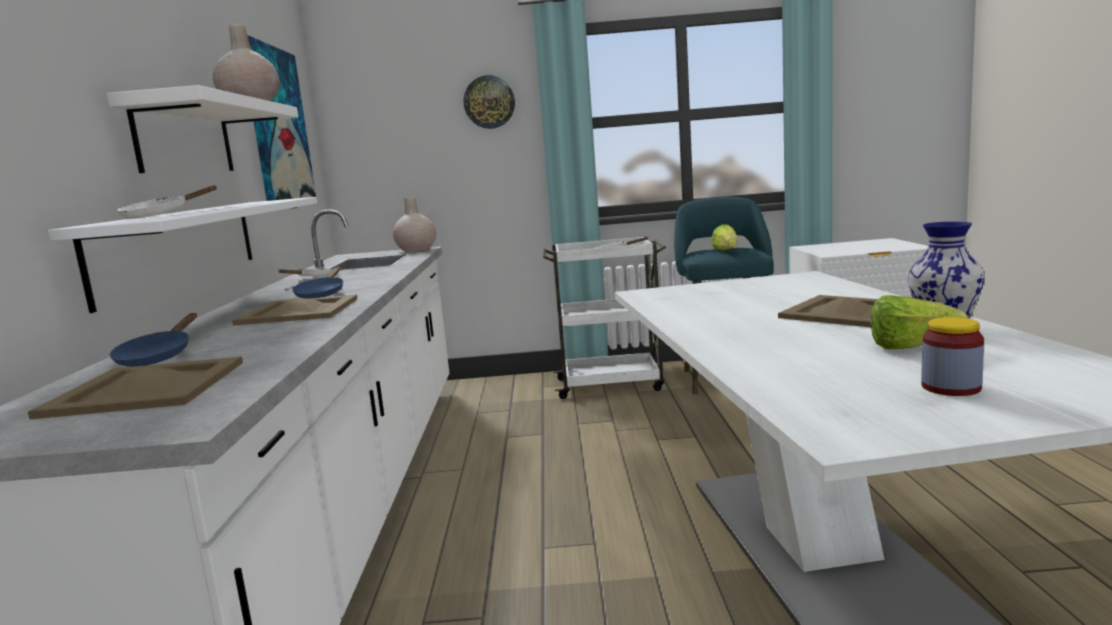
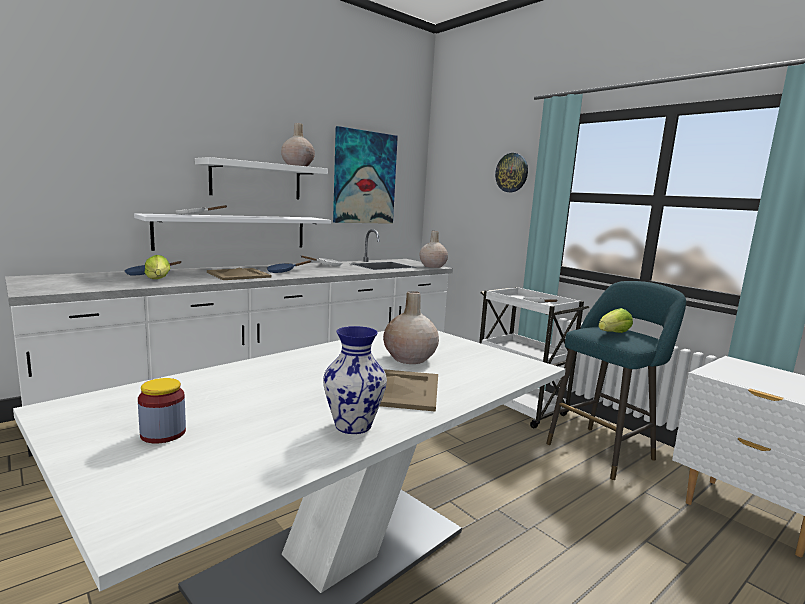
camera: 50 degrees right, 0 degrees up
(147, 388) = (91, 281): beige tray -> none
(750, 302) = (409, 359): none -> beige vase
(919, 347) = (280, 419): lettuce -> lettuce (157, 281)

